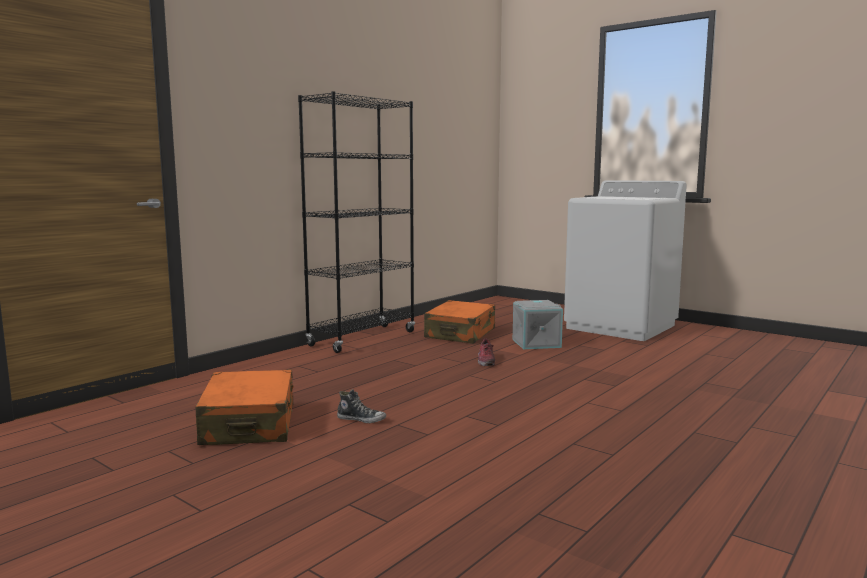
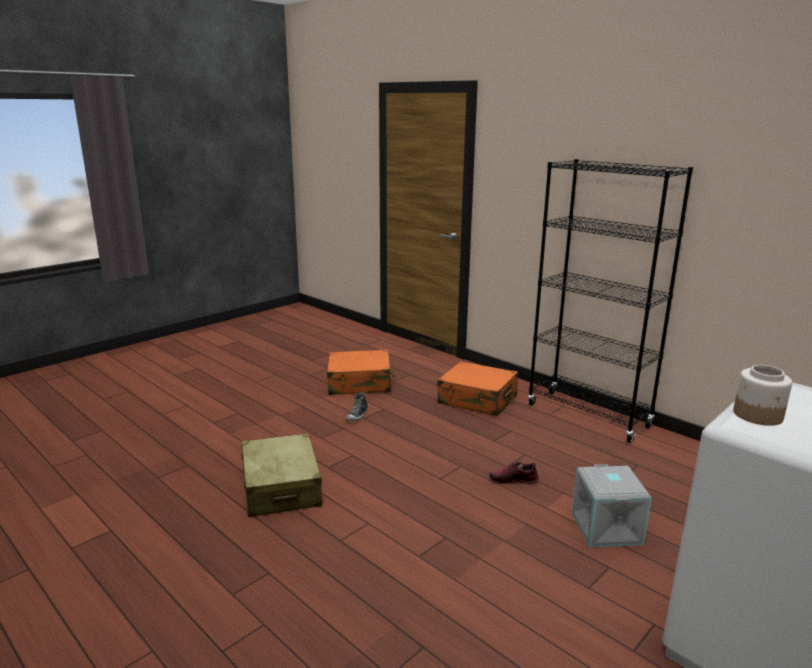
camera: 95 degrees right, 10 degrees up
(460, 334) = (636, 474): orange suitcase -> orange suitcase (477, 400)
(556, 443) = (281, 488): none -> beige suitcase
(628, 198) = (758, 415): none -> jar

